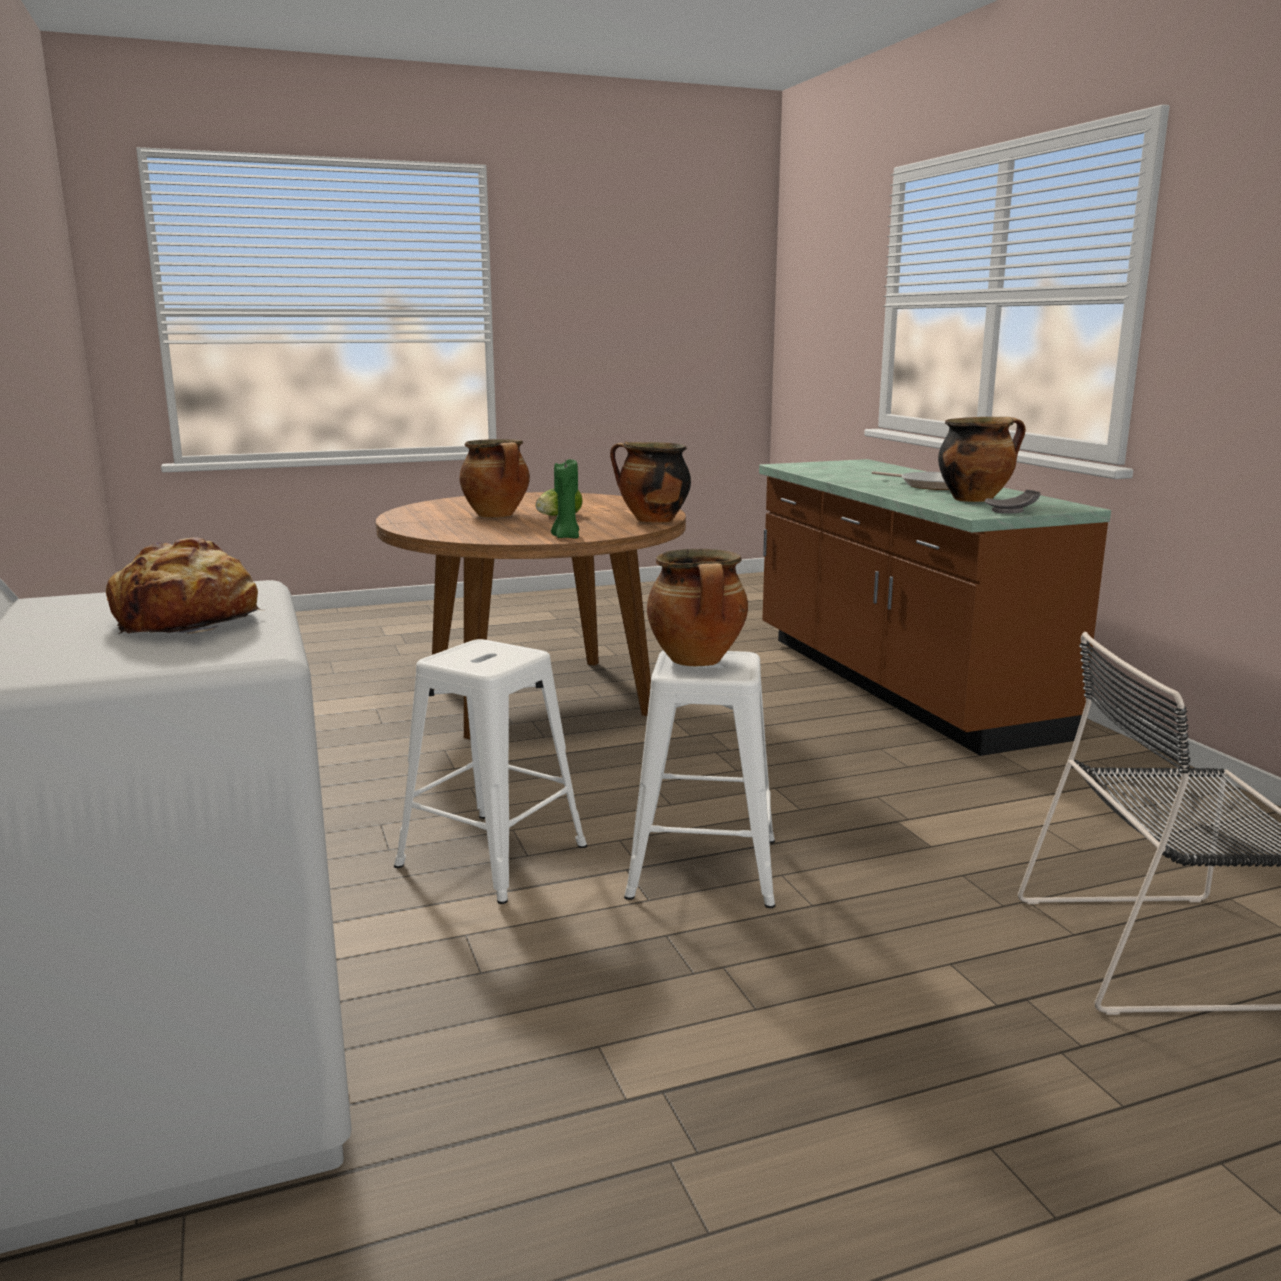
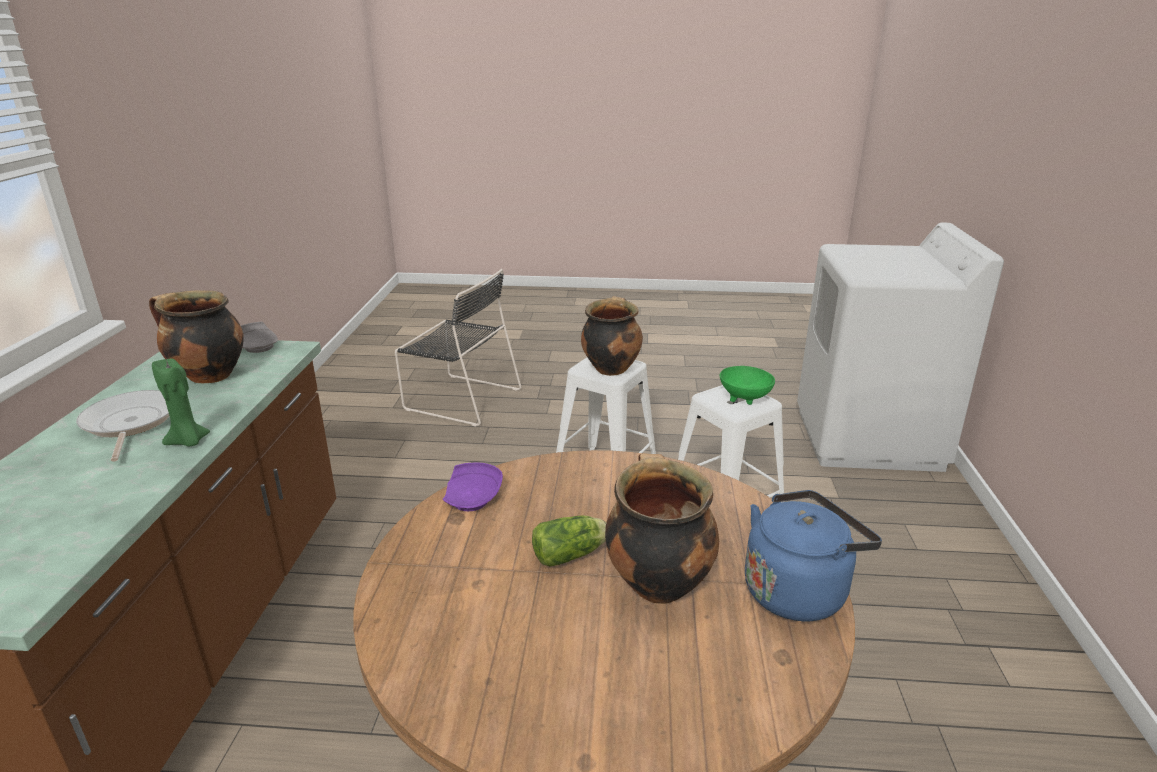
camera: 155 degrees left, 10 degrees up
(190, 621) = (871, 260): bread -> none
(409, 521) = (798, 590): none -> blue kettle
(471, 658) = (745, 398): none -> green bowl
(566, 537) = (614, 466): green candle -> green candle (188, 442)
(652, 520) = (473, 498): cooking pot -> purple plate

